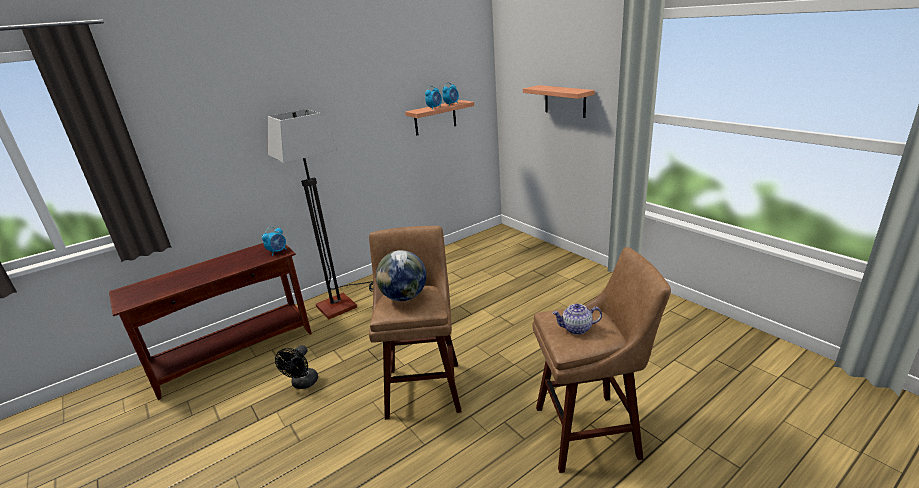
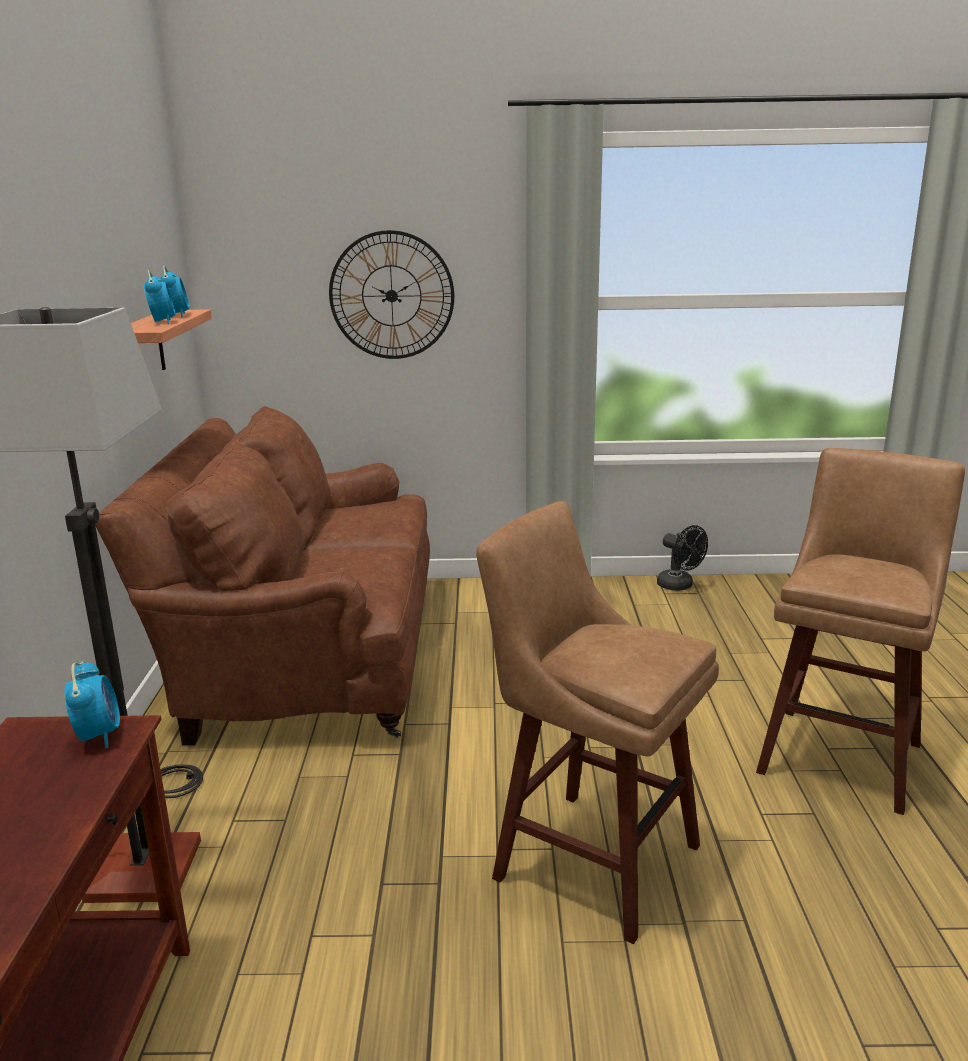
camera: 55 degrees left, 5 degrees down
(303, 384) = (375, 1034): black fan -> black fan (679, 586)
(404, 297) = (614, 650): globe -> none
(475, 264) = (305, 655): none -> brown sofa
(565, 101) = (391, 295): shelf -> wall clock
(576, 329) = (869, 574): teapot -> none

